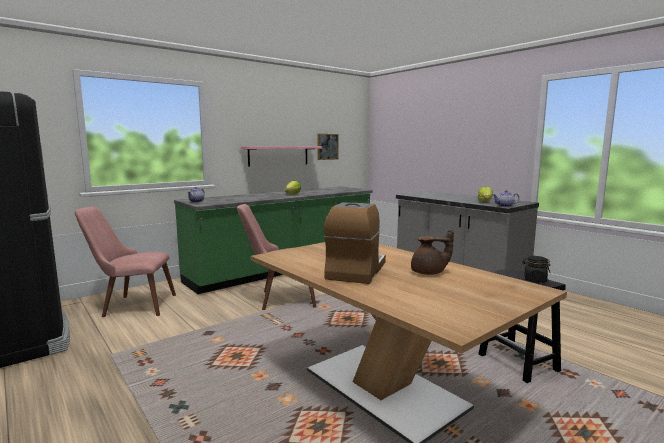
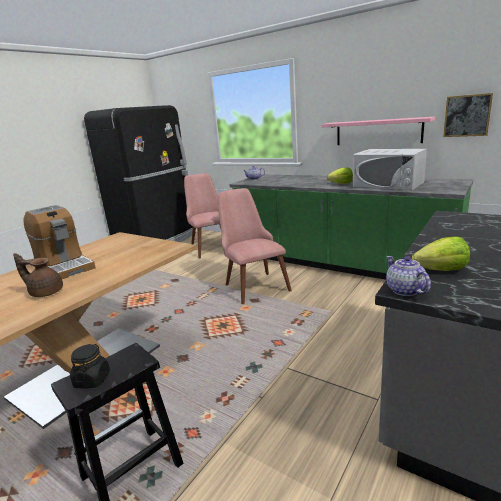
camera: 75 degrees right, 10 degrees up
(320, 191) = (388, 184): none -> white microwave
(356, 271) = (64, 266): coffee machine -> coffee machine turned 45 degrees clockwise
(429, 273) = (46, 292): brown teapot -> brown teapot turned 120 degrees clockwise

